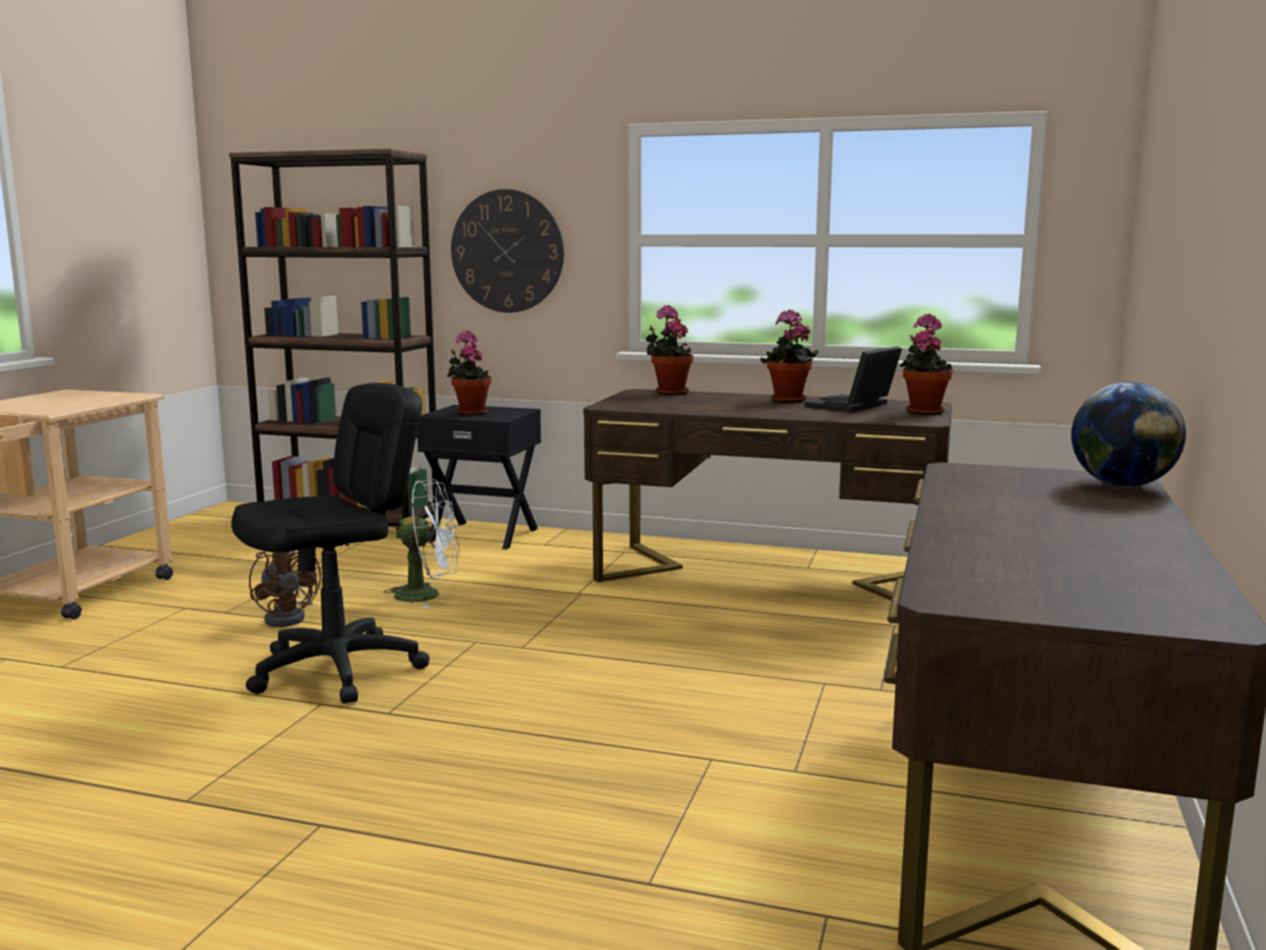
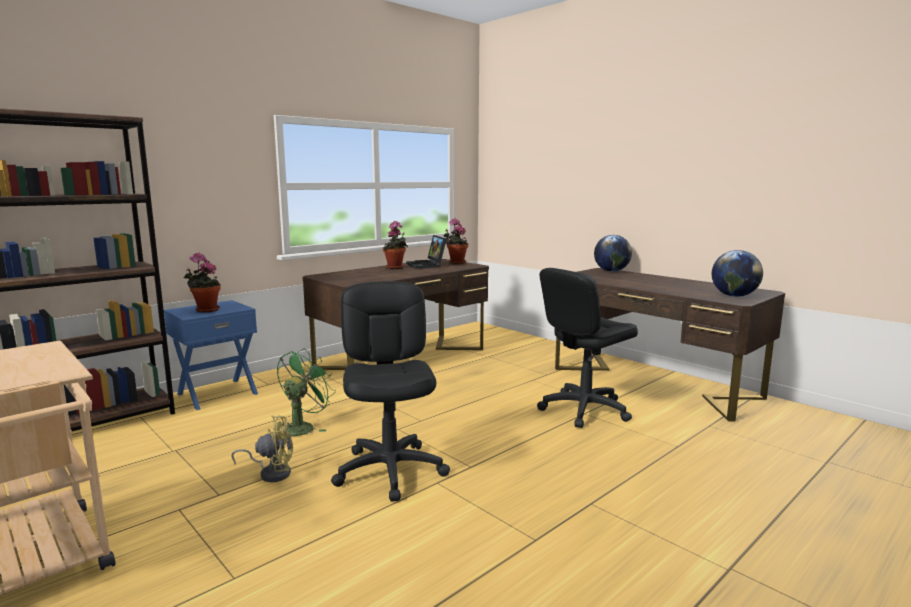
camera: 60 degrees left, 0 degrees up
(289, 617) = (272, 473): brown fan -> yellow fan
(428, 595) = (302, 427): white fan -> green fan
(484, 535) = (217, 393): black nightstand -> blue nightstand
(507, 251) = (195, 195): wall clock -> none
(669, 393) = (332, 274): potted plant -> none
(731, 755) = (584, 409): none -> black office chair
(1031, 592) = (734, 296): none -> globe

